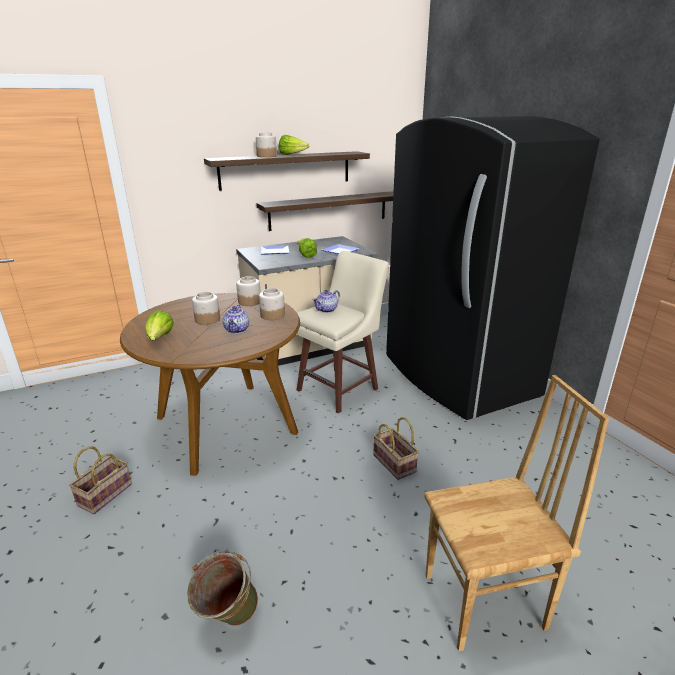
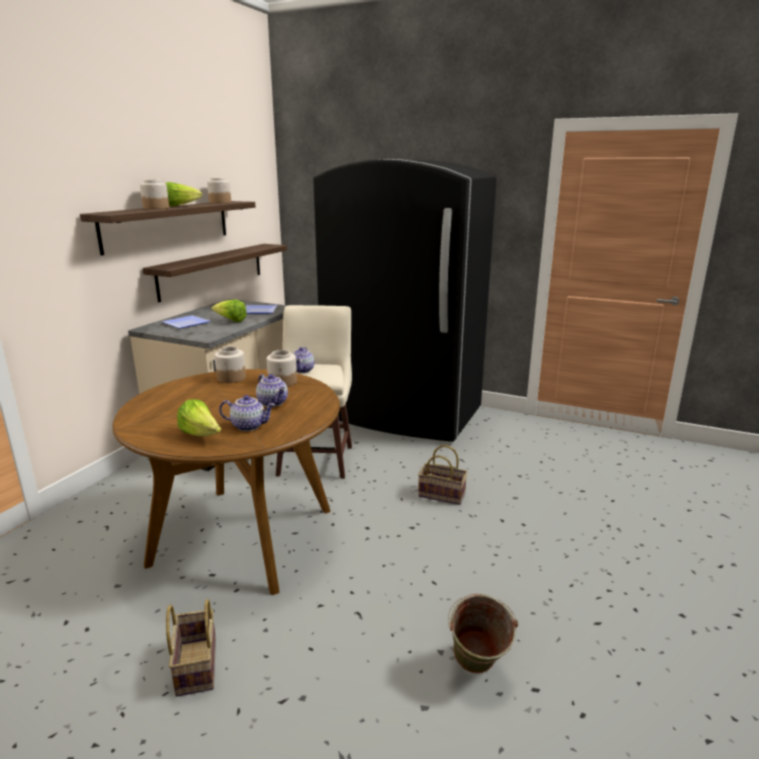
camera: 40 degrees left, 5 degrees down
(193, 342) = (249, 426): none -> teapot
(207, 319) = (218, 404): jar -> jar (220, 202)
(485, 603) = (608, 548): brown chair -> none

